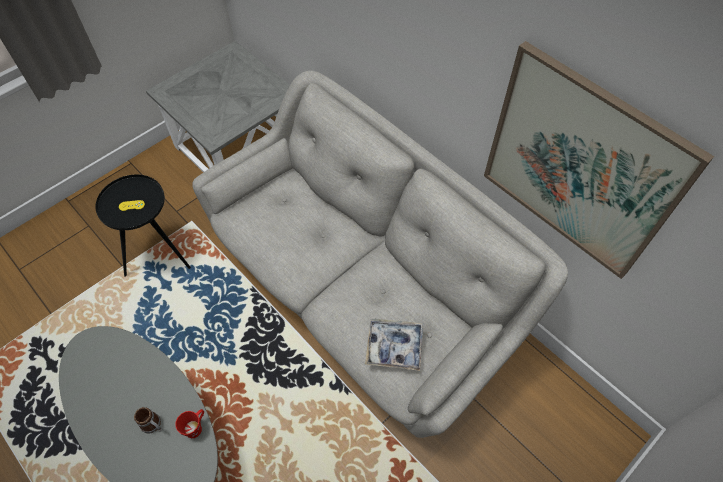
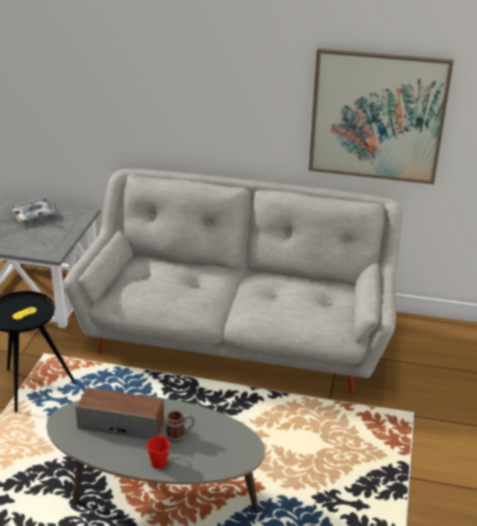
camera: 35 degrees left, 25 degrees down
(123, 378) = (121, 423): none -> speaker
(196, 427) = (215, 420): red mug -> red mug (159, 460)
(394, 346) = (316, 311): tray -> tray (34, 214)

